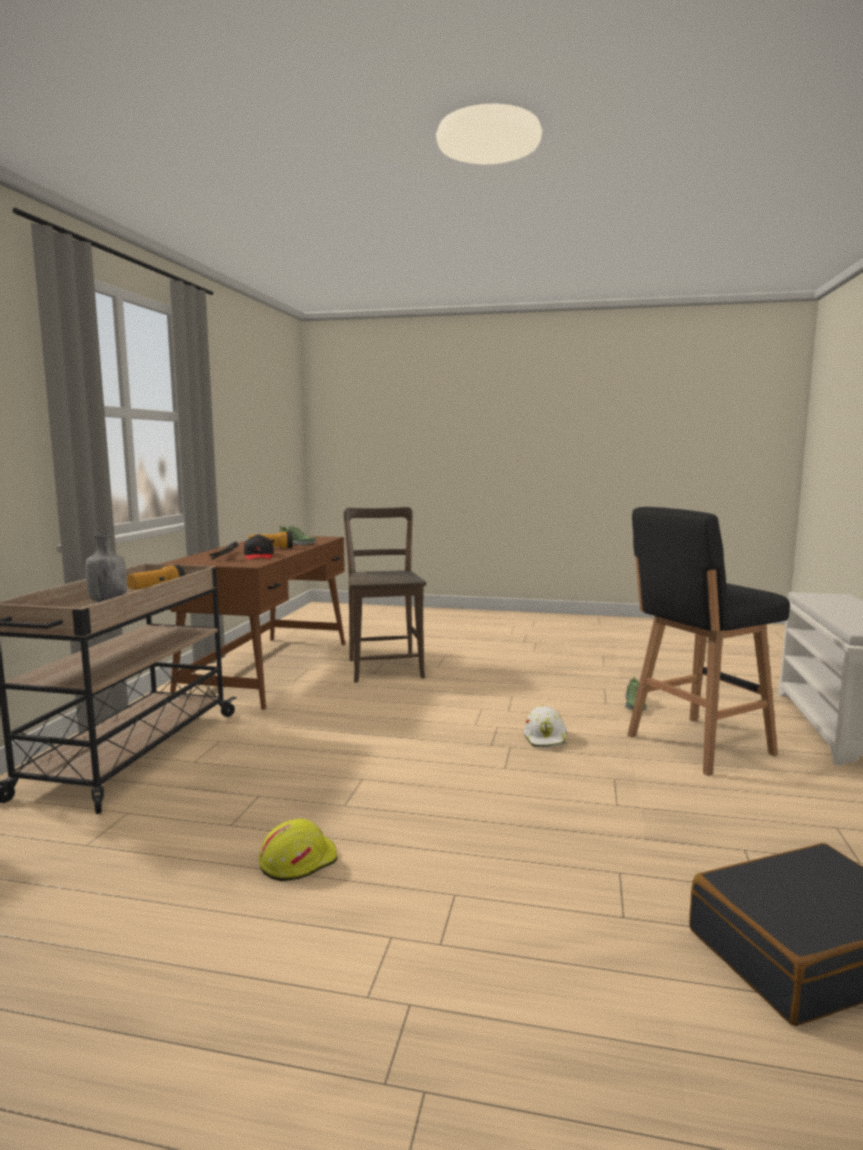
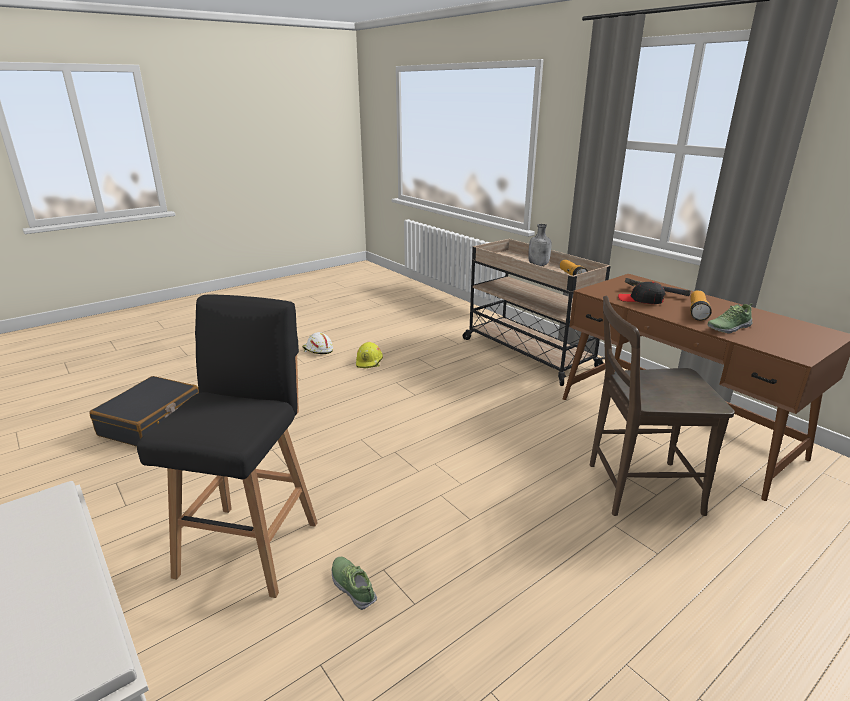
camera: 130 degrees right, 15 degrees up
(384, 667) = (636, 488): brown chair -> brown chair turned 150 degrees clockwise
(546, 738) = (371, 480): white hard hat -> white hard hat (317, 350)

